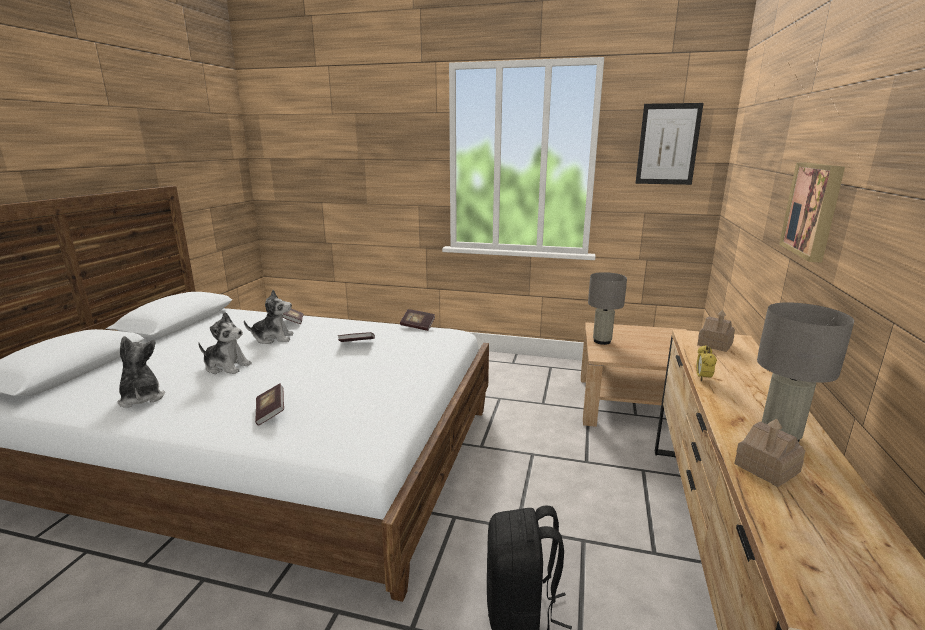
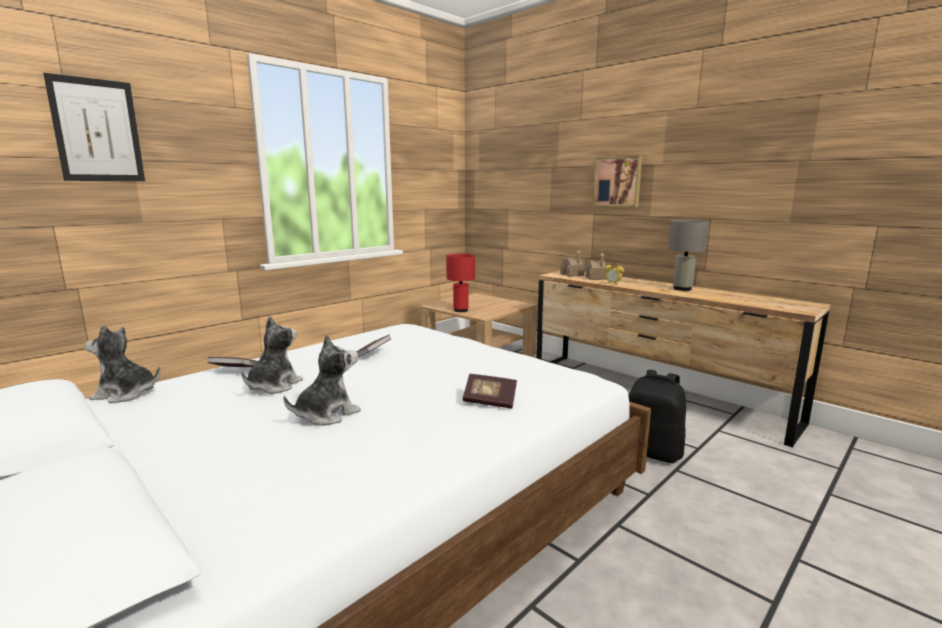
camera: 60 degrees left, 5 degrees down
(141, 398) = (346, 471): plush toy -> plush toy (126, 394)
(417, 326) = (369, 331): book -> none
(601, 341) = (460, 310): grey table lamp -> red table lamp
(668, 144) = (433, 155): picture -> picture (97, 130)
(766, 468) = (709, 296): toy house -> toy house (596, 278)

